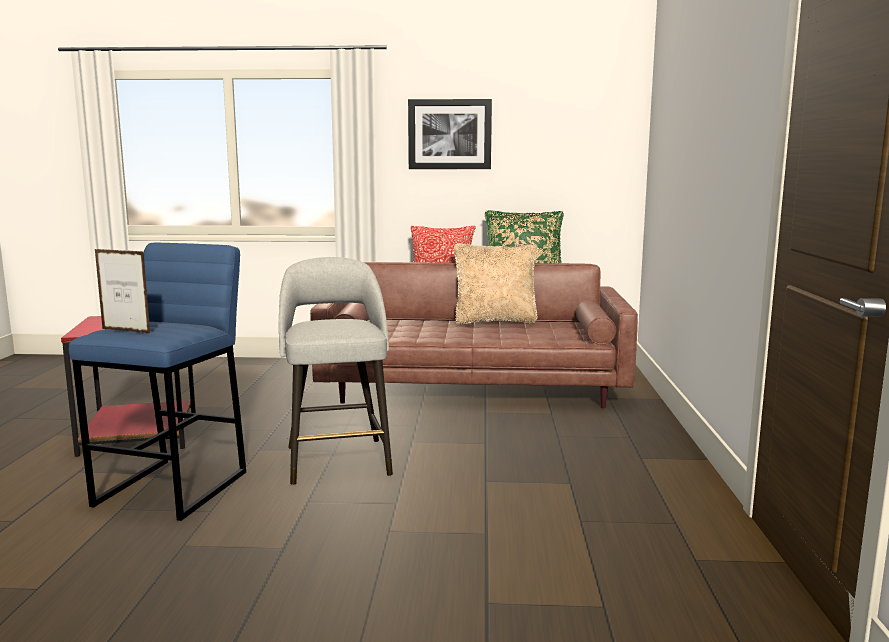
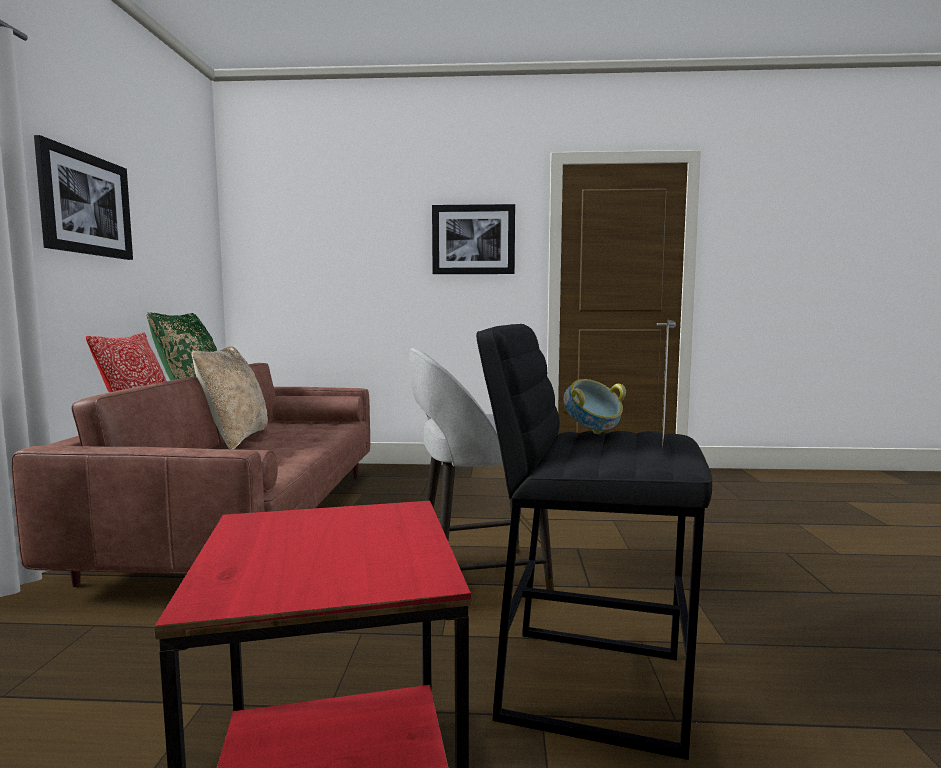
camera: 90 degrees left, 5 degrees down
(174, 487) = (586, 685): blue stool -> black stool
(175, 323) = (592, 433): none -> bowl
(734, 121) = (473, 240): none -> picture

